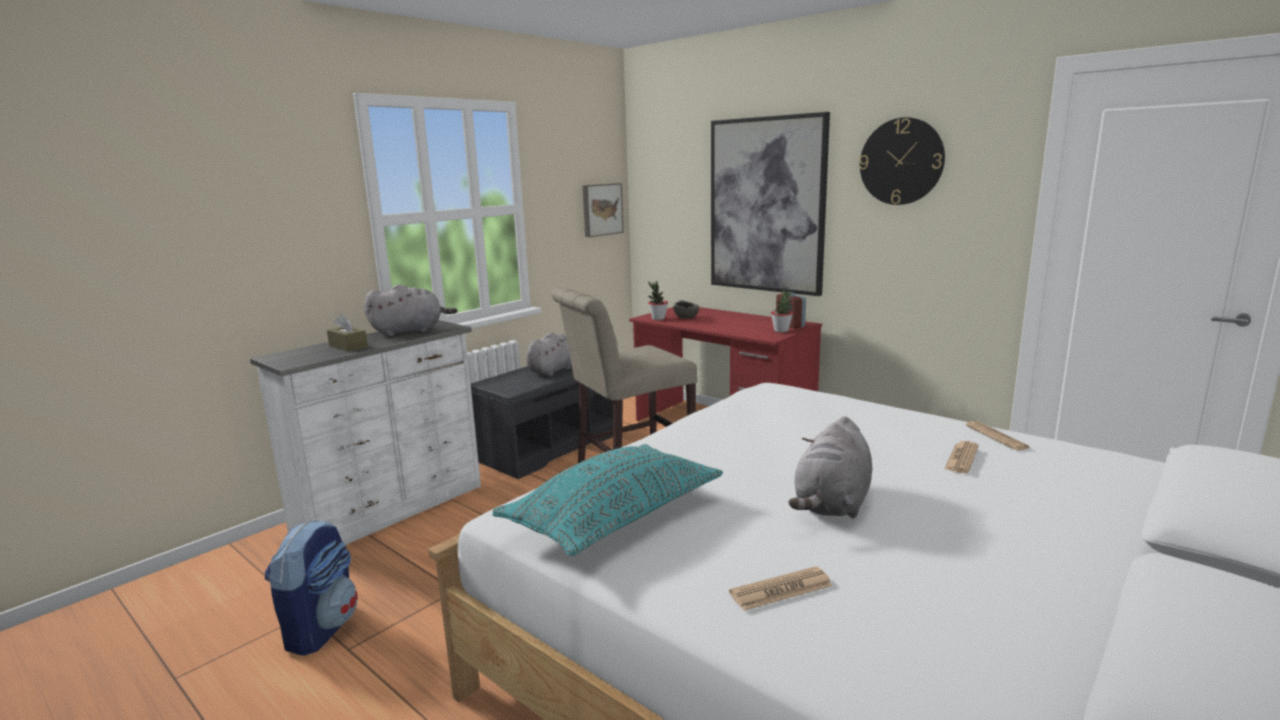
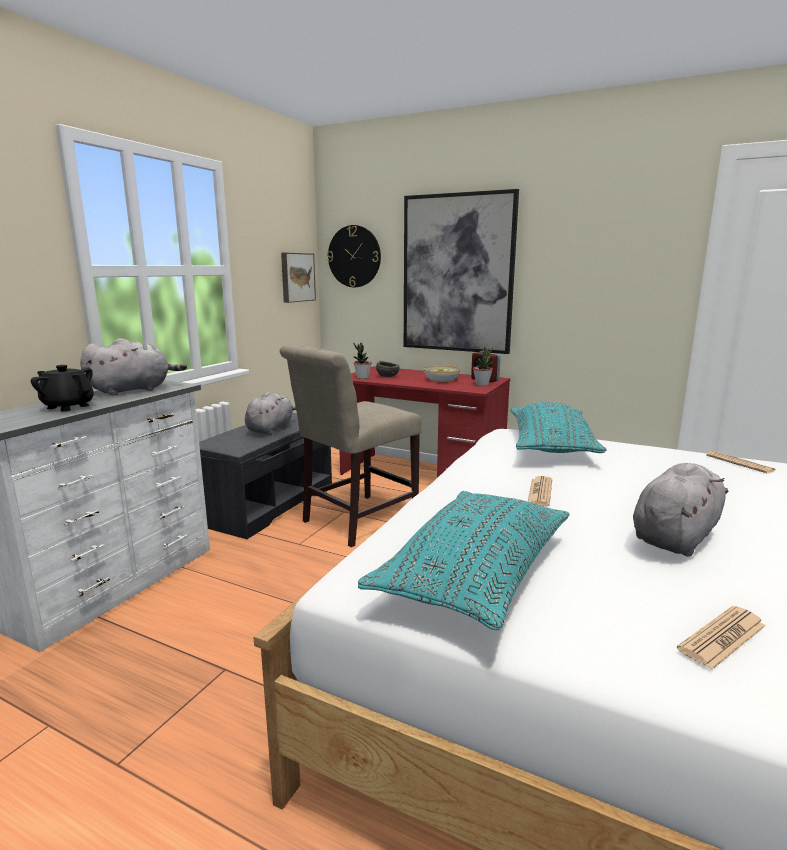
camera: 15 degrees left, 0 degrees up
(320, 628) = (72, 742): backpack -> none
(348, 346) = (68, 406): brown tissue box -> black teapot
(741, 323) = (441, 379): none -> bowl
(796, 404) = (550, 445): none -> turquoise pillow
(832, 504) = (675, 536): grey plush toy -> grey plush toy turned 150 degrees counterclockwise
(901, 161) = (584, 234): wall clock -> wall clock (354, 256)
(961, 458) = (736, 483): newspaper -> newspaper (540, 492)

